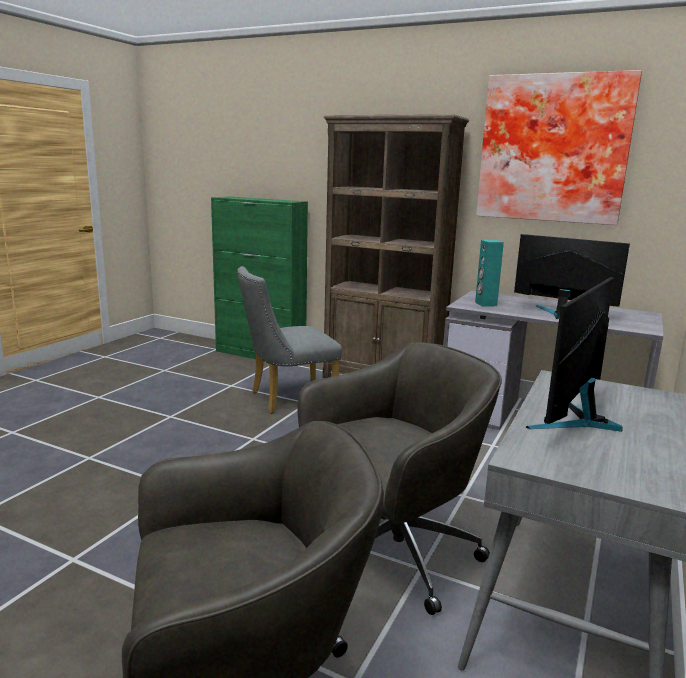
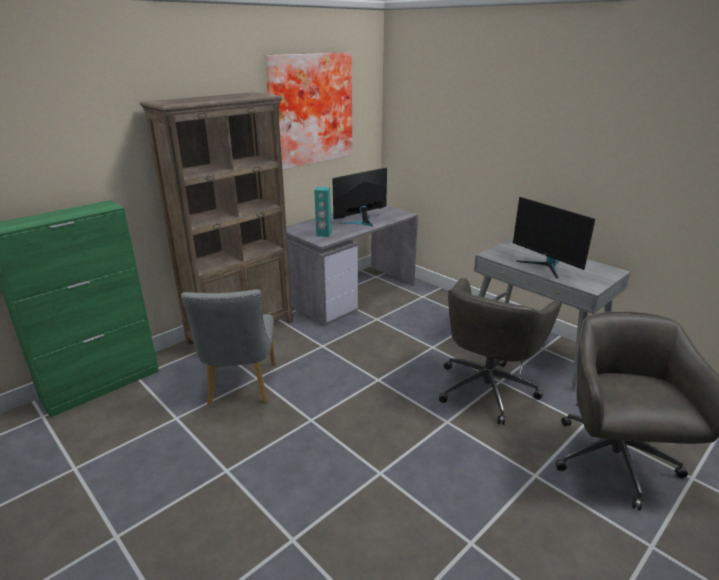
camera: 70 degrees left, 10 degrees up
(392, 555) = (487, 388): grey office chair -> grey office chair turned 135 degrees counterclockwise

